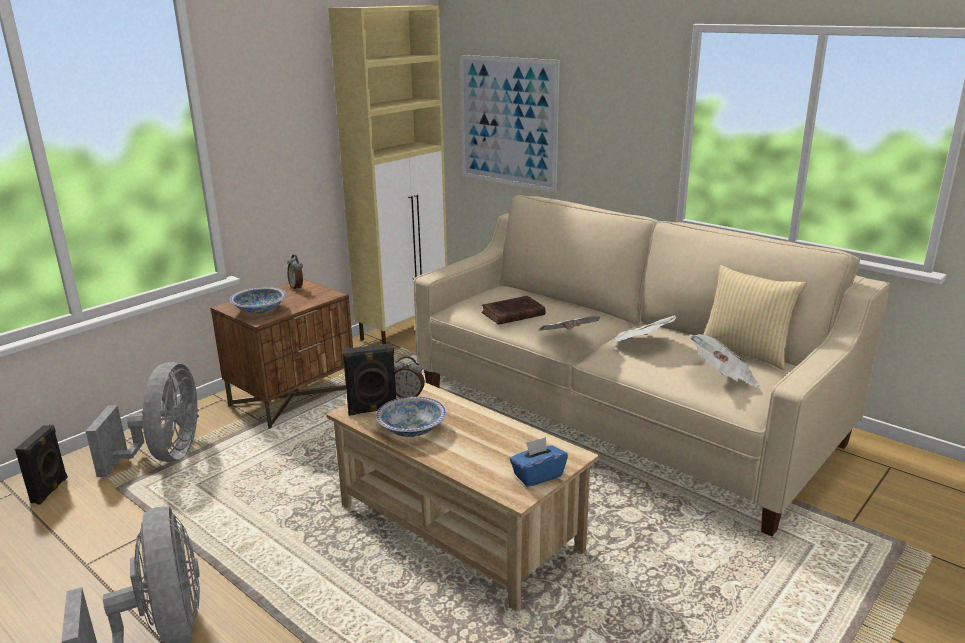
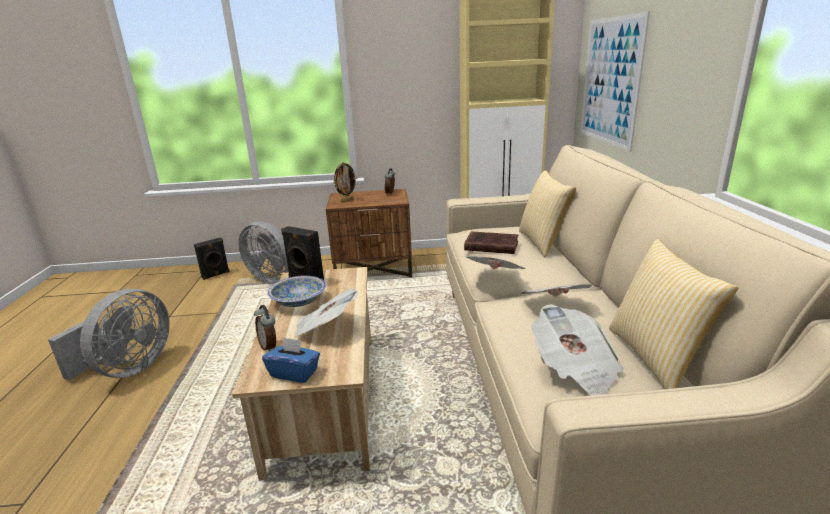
camera: 45 degrees right, 0 degrees up
(165, 456) = (274, 278): grey fan -> grey fan turned 75 degrees clockwise
(259, 310) = (347, 200): bowl -> picture frame
(408, 396) = (339, 280): alarm clock -> alarm clock (269, 346)
(488, 436) = (326, 328): none -> newspaper
(544, 298) = (543, 243): none -> pillow

